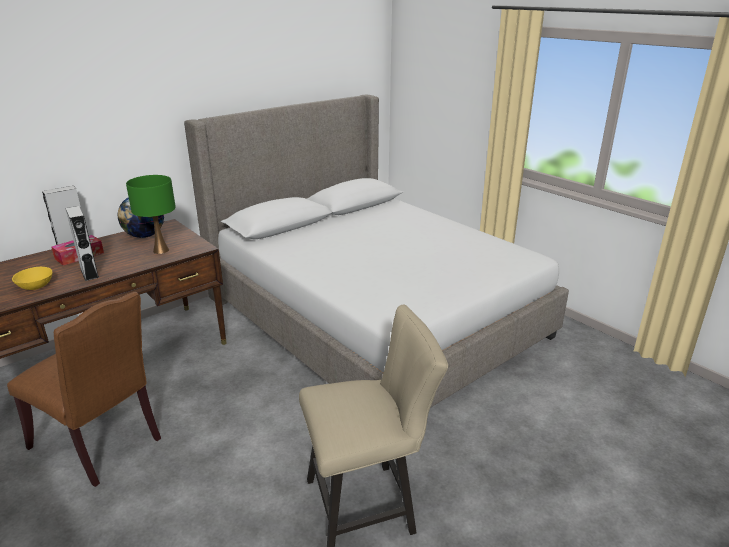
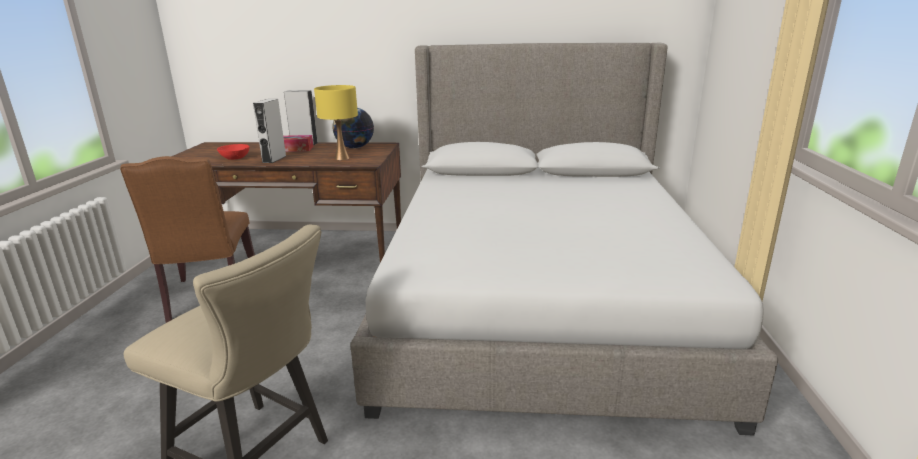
camera: 45 degrees right, 5 degrees down
(35, 286) = (234, 158): yellow bowl -> red bowl
(160, 250) = (341, 158): green table lamp -> yellow table lamp

